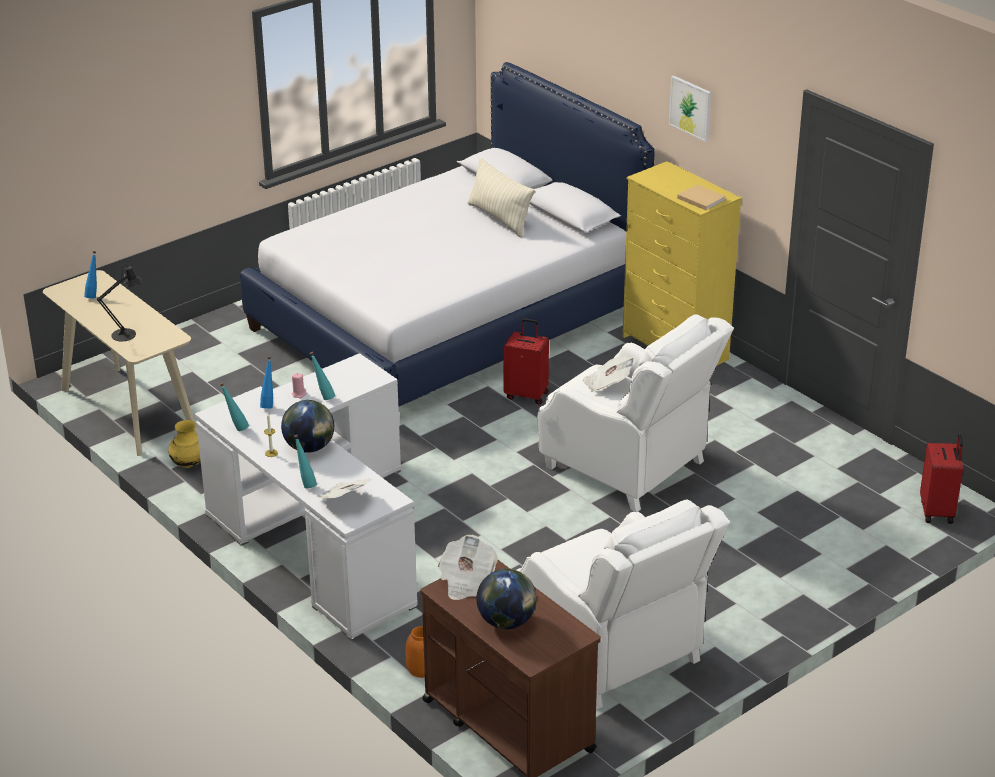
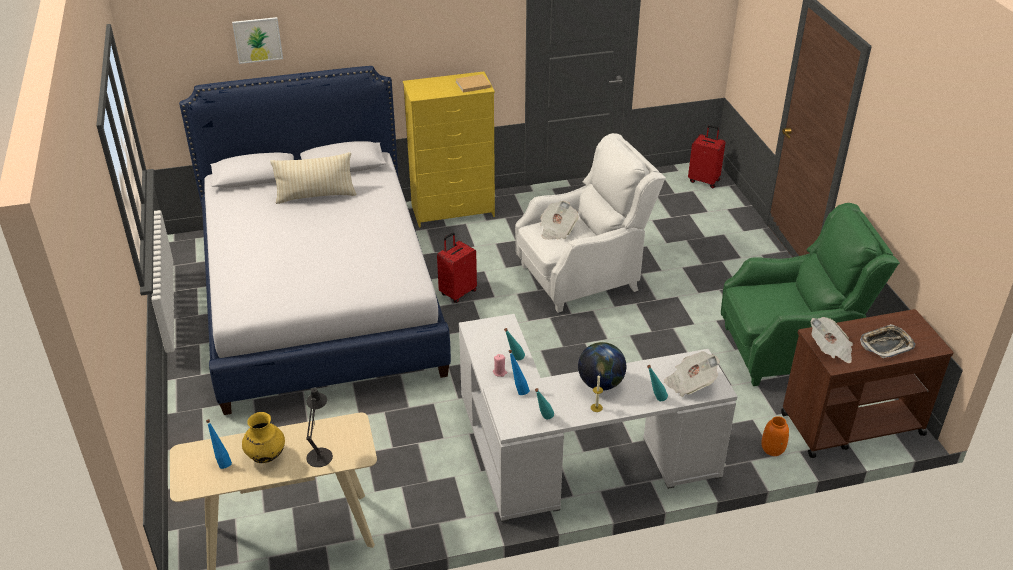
camera: 65 degrees left, 5 degrees up
(189, 464) = (413, 513): yellow vase -> yellow vase (265, 455)
(507, 622) = (886, 344): globe -> tray
(612, 652) = (788, 350): white armchair -> green armchair
(690, 108) = (413, 29): picture -> picture (257, 40)

